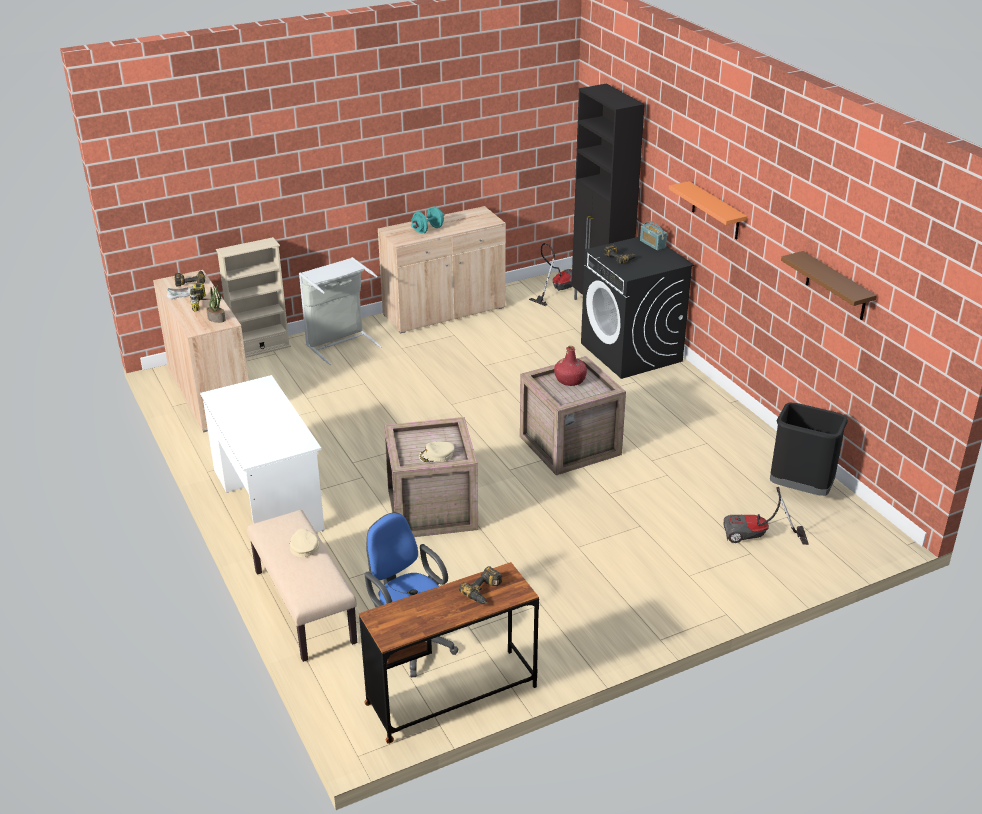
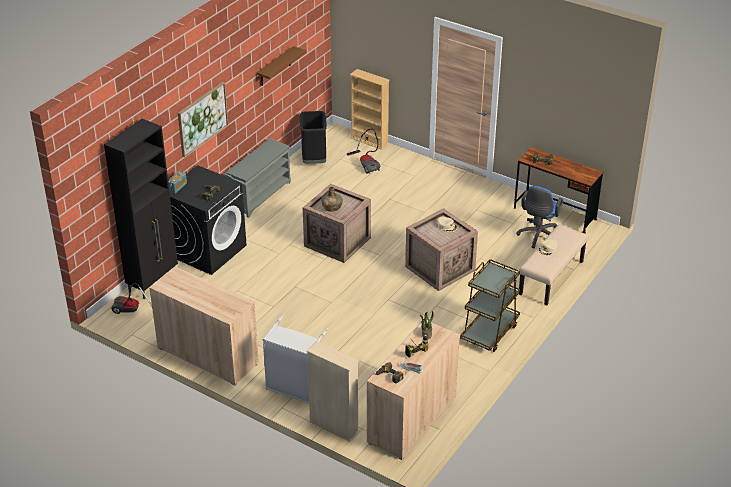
camera: 120 degrees left, 5 degrees up
(267, 499) = (489, 332): white desk -> brown cart
(428, 230) = (214, 298): turquoise dumbbell -> none
(570, 380) = (331, 207): red bottle -> green bottle
(715, 211) = (202, 118): orange shelf -> picture
(732, 417) = (260, 195): none -> grey shoe rack
(833, 565) = (369, 141): none -> beige bookcase

